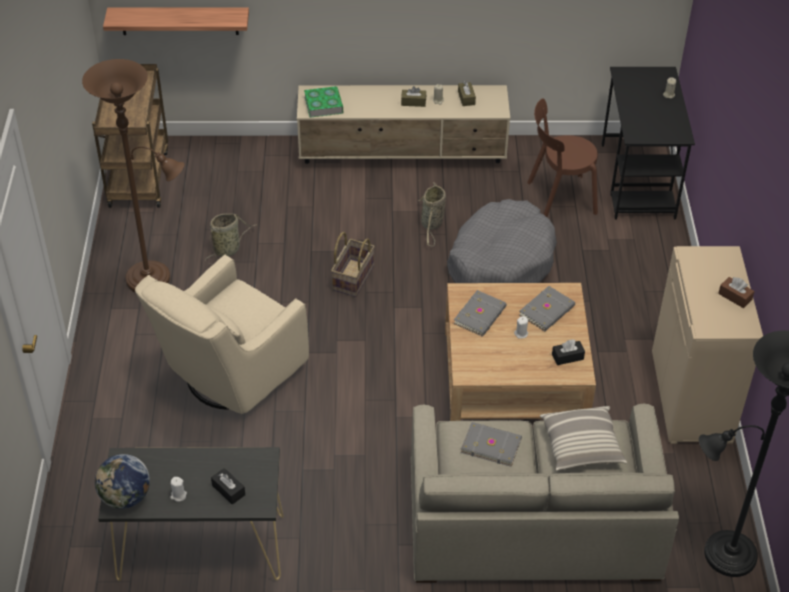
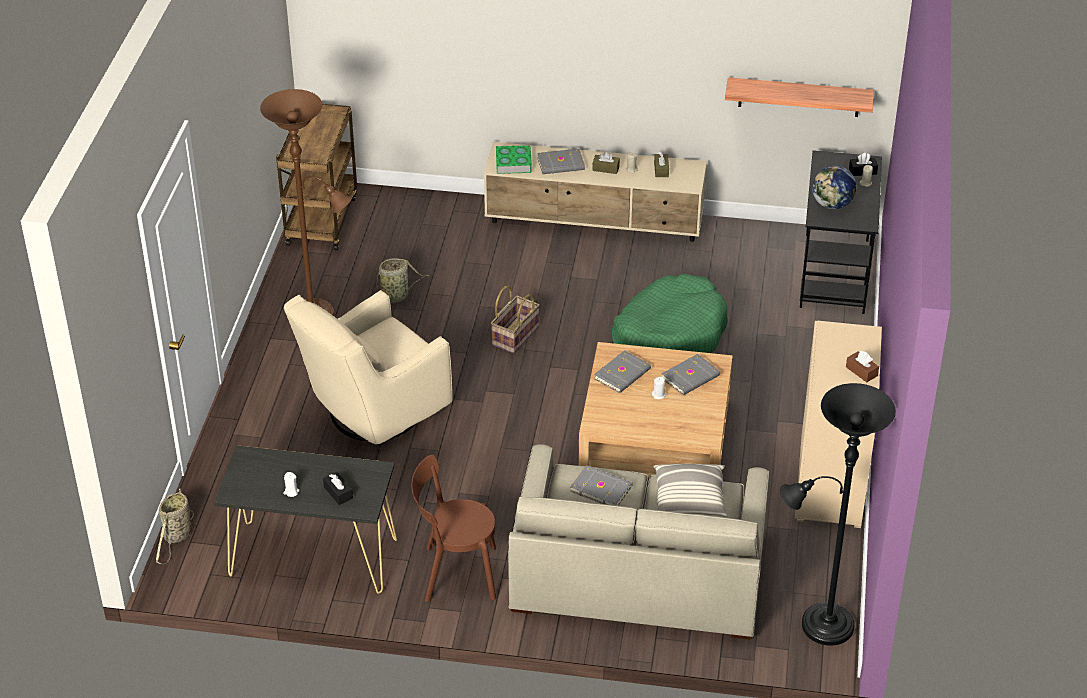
camera: 10 degrees right, 5 degrees down
(125, 497) = (242, 488): globe -> globe (832, 205)
(179, 21) = (377, 65): shelf -> shelf (799, 97)
(370, 102) = (561, 164): none -> grey book
(432, 224) = (608, 293): basket -> basket (177, 537)
(500, 261) = (669, 335): grey dog bed -> green dog bed
(558, 198) = (745, 281): brown chair -> brown chair (455, 573)
(567, 357) = (699, 420): black tissue box -> black tissue box (862, 171)

